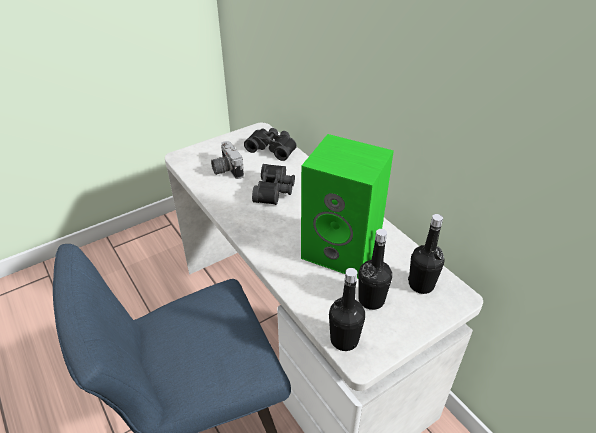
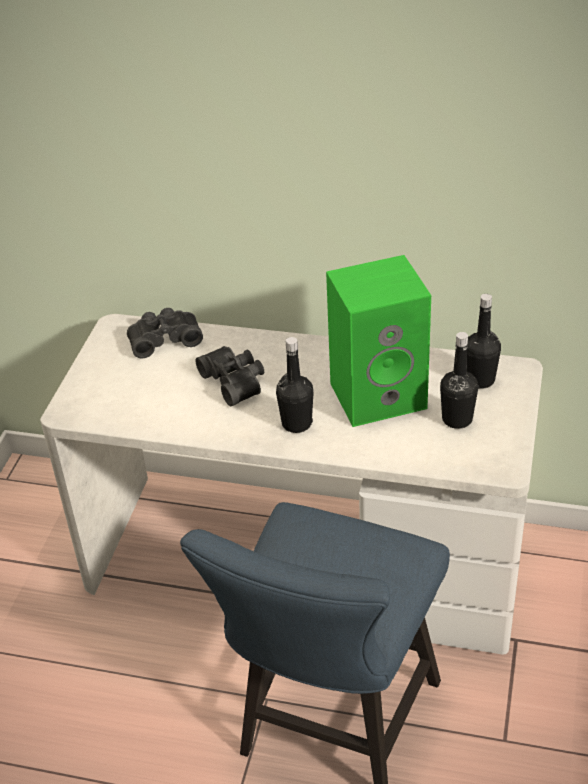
camera: 40 degrees left, 0 degrees up
(226, 170) = (146, 393): camera -> none
(344, 340) = (476, 464): black bottle -> black bottle (296, 423)

